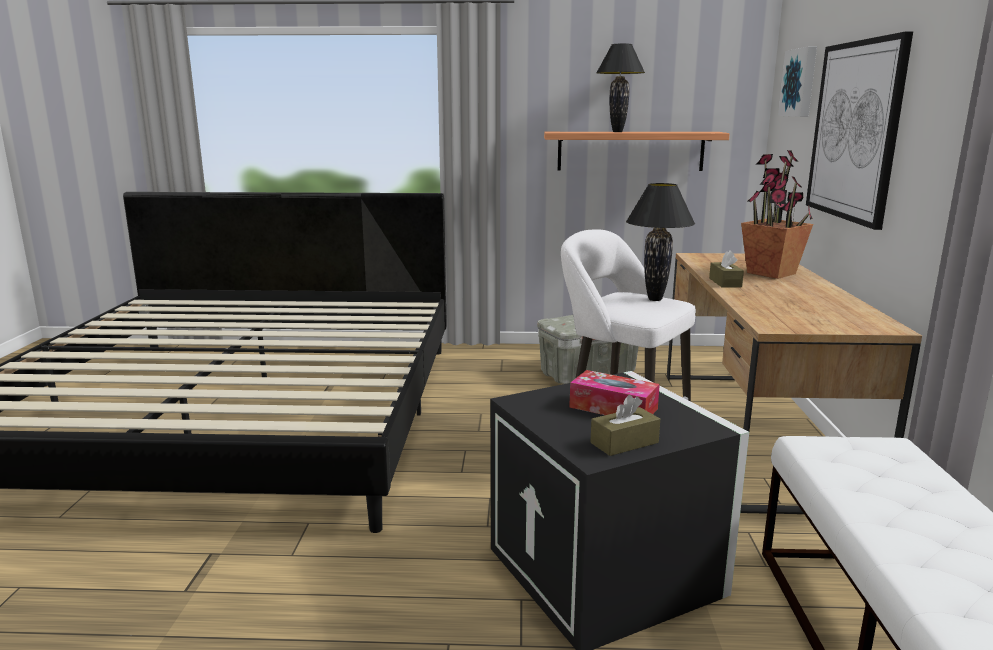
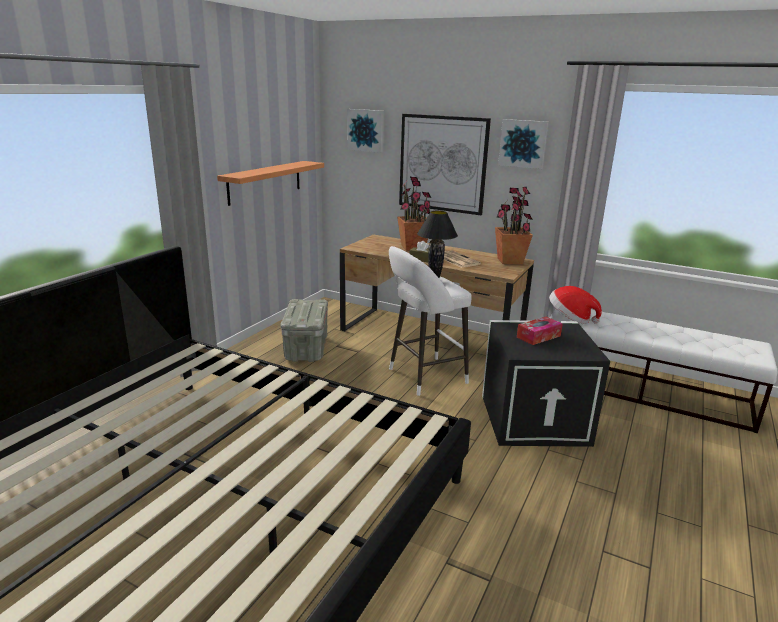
camera: 65 degrees left, 5 degrees up
(617, 132) = (269, 170): black table lamp -> none
(624, 443) = (580, 345): brown tissue box -> none
(774, 296) = (456, 259): none -> newspaper
(832, 453) = (570, 319): none -> hat
(860, 321) = (509, 261): none -> potted plant
(946, 76) = (523, 143): none -> picture

